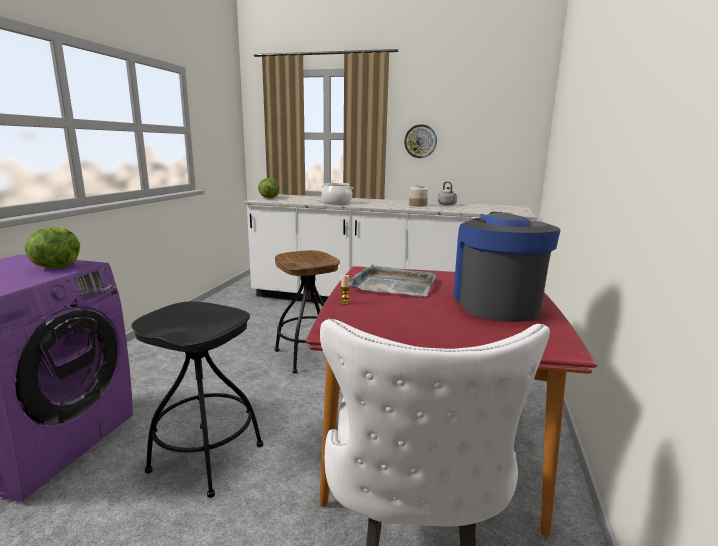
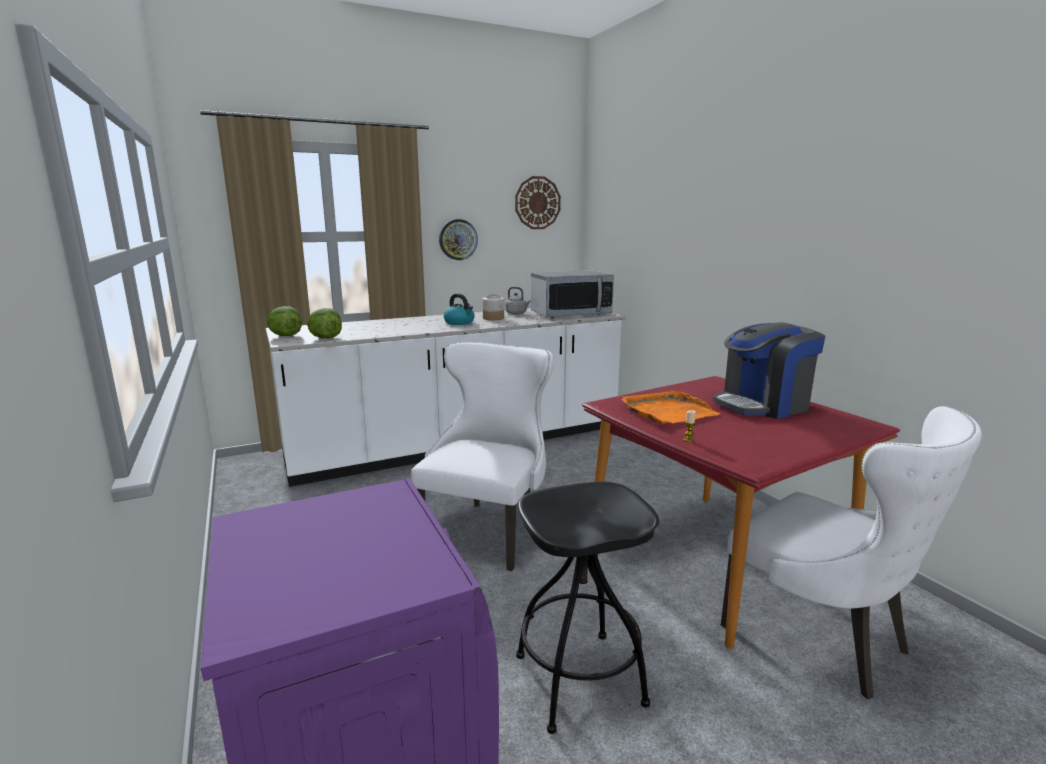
camera: 40 degrees left, 0 degrees up
(57, 266) = (365, 507): lettuce -> lettuce (325, 338)
(309, 355) = (487, 530): brown stool -> white chair
(337, 203) = (402, 329): cooking pot -> none
(385, 204) = (460, 323): none -> kettle
(393, 285) = (668, 411): grey tray -> orange tray
(489, 210) = (570, 314): none -> microwave
(495, 303) = (763, 405): coffee machine -> coffee machine turned 75 degrees counterclockwise
(499, 110) = (537, 203): none -> wall clock

